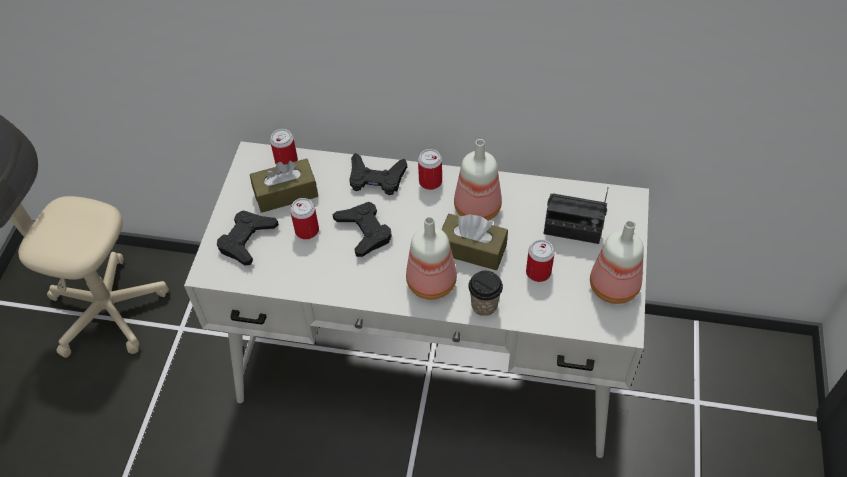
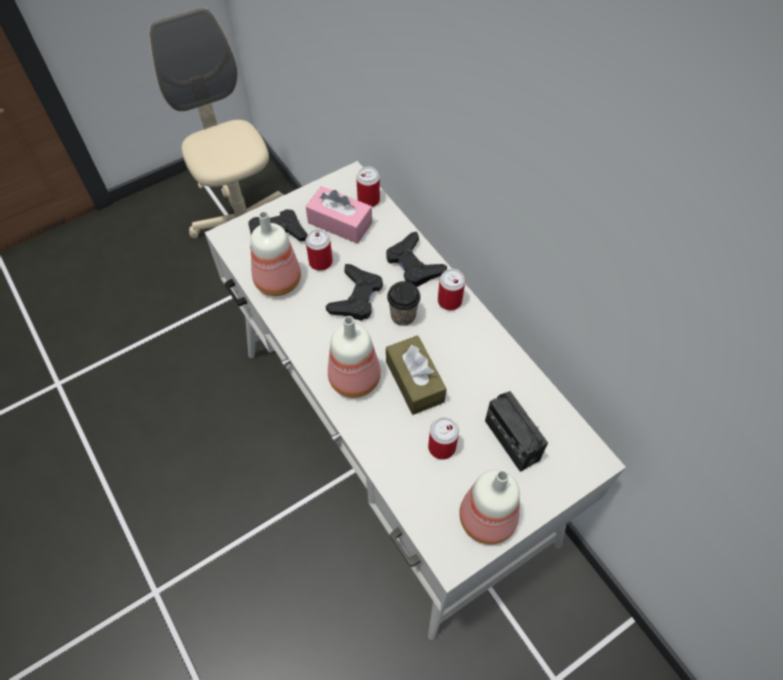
camera: 45 degrees right, 5 degrees up
(286, 193) = (340, 223): brown tissue box -> pink tissue box
(478, 209) = (459, 354): bottle -> bottle (277, 282)
(484, 305) = (369, 432): cup -> cup (403, 315)

